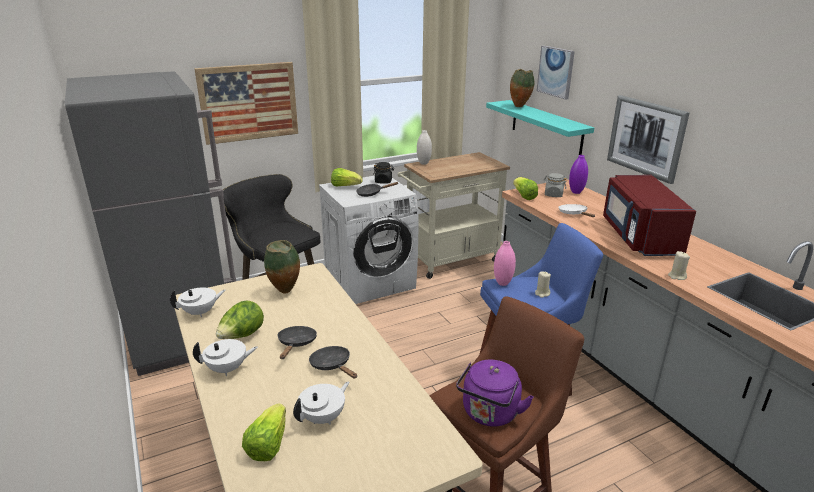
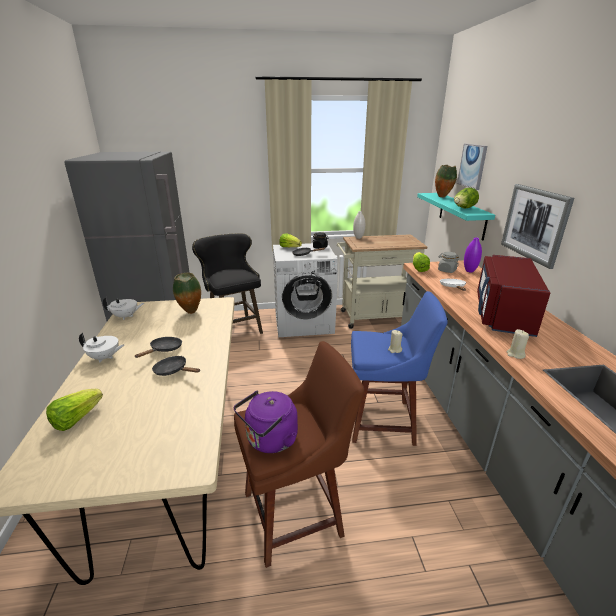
camera: 20 degrees right, 0 degrees up
(242, 336) = (135, 337): lettuce -> lettuce (463, 208)
(249, 102) = (226, 179): picture -> none
(323, 417) = (131, 408): white teapot -> none
(332, 365) = (173, 371): black frying pan -> black frying pan turned 45 degrees counterclockwise
(502, 283) = (366, 335): pink vase -> none

